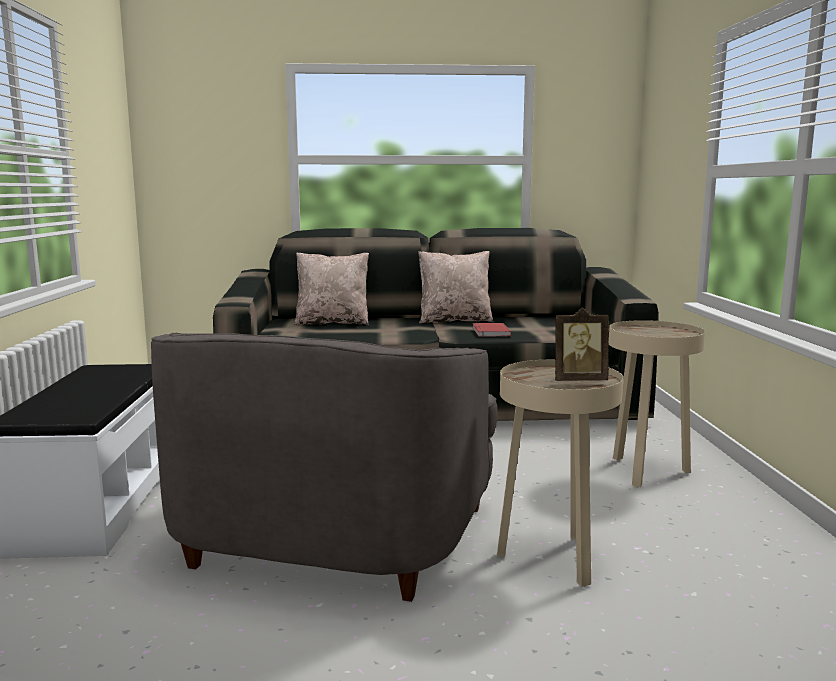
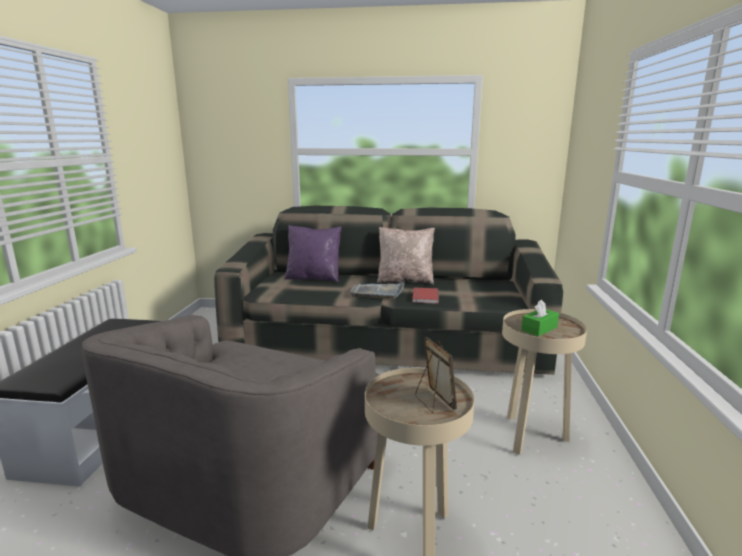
camera: 10 degrees right, 5 degrees up
(332, 322) = (314, 278): beige pillow -> purple pillow
(428, 330) = (378, 292): none -> grey tray
(578, 380) = (433, 402): picture frame -> picture frame turned 120 degrees counterclockwise
(652, 334) = (539, 329): none -> green tissue box

